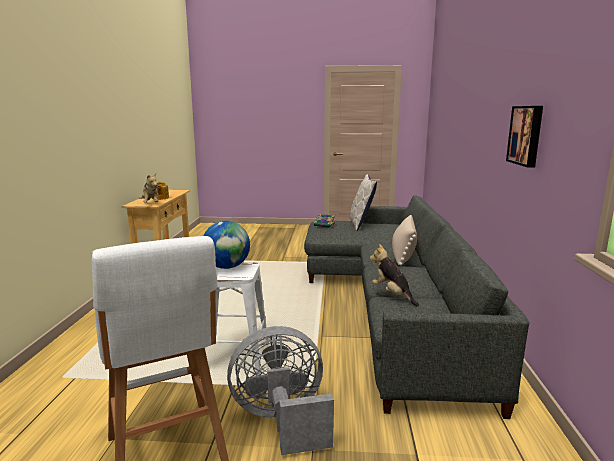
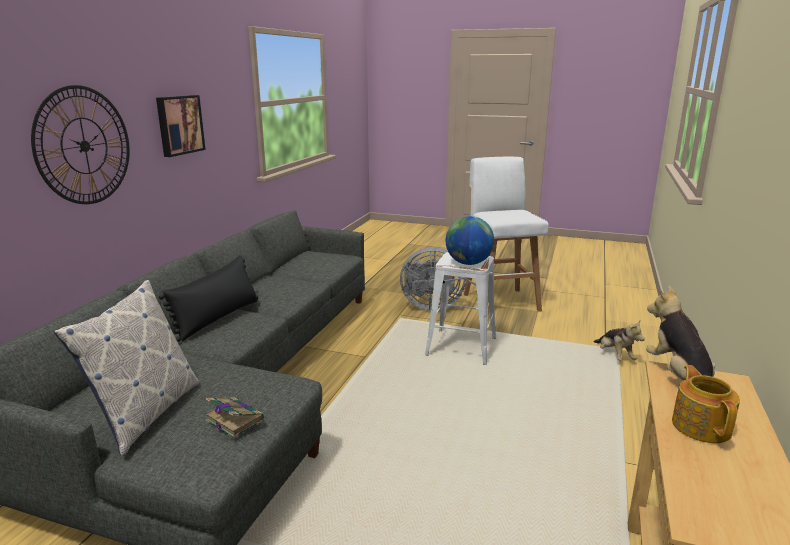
camera: 165 degrees left, 5 degrees up
(392, 295) = (317, 270): plush toy -> plush toy (615, 356)
(403, 253) = (217, 318): beige pillow -> black pillow
(487, 135) = (84, 146): none -> wall clock

